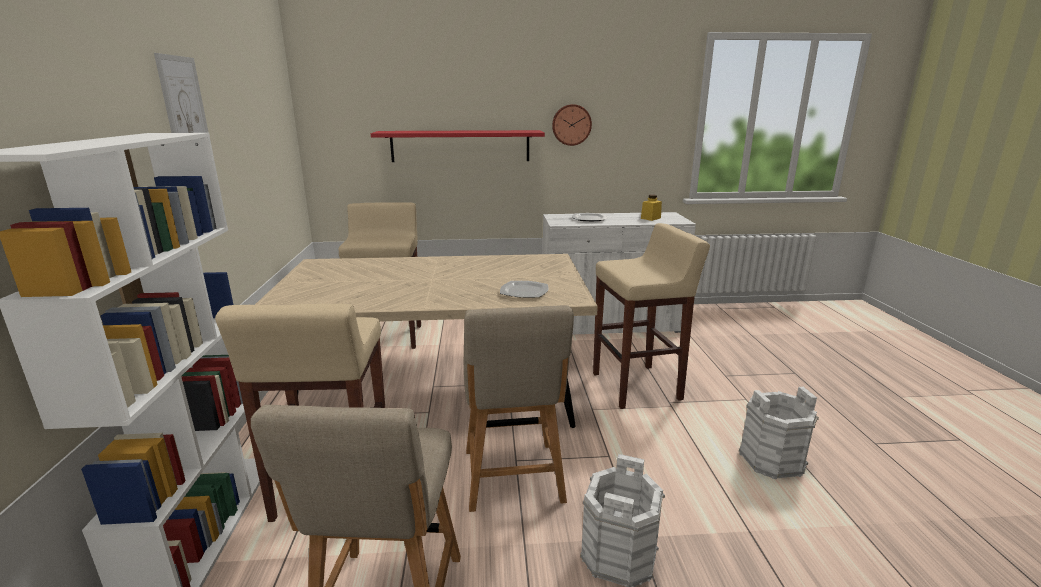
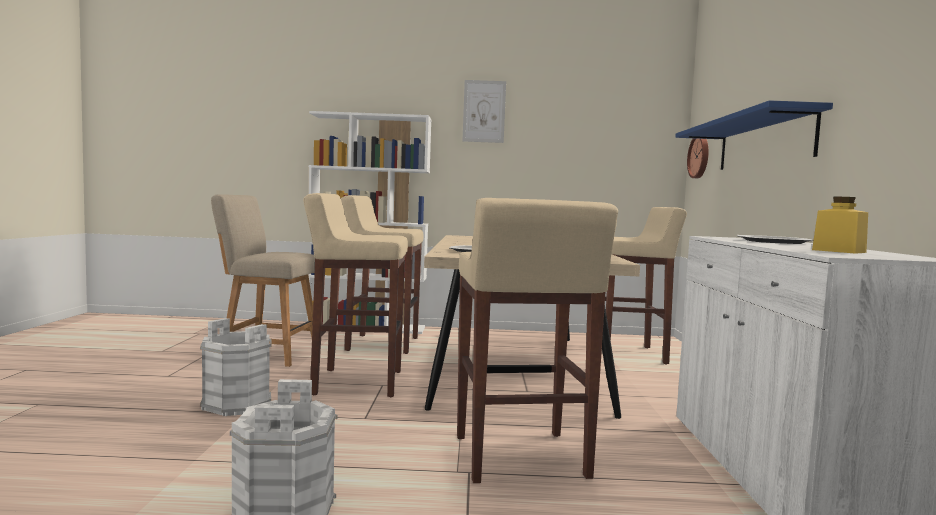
camera: 95 degrees right, 15 degrees down
(460, 146) = (763, 143): red shelf -> blue shelf
(513, 479) = (356, 382): beige chair -> beige stool
(571, 125) = (870, 83): wall clock -> wall clock (700, 157)

